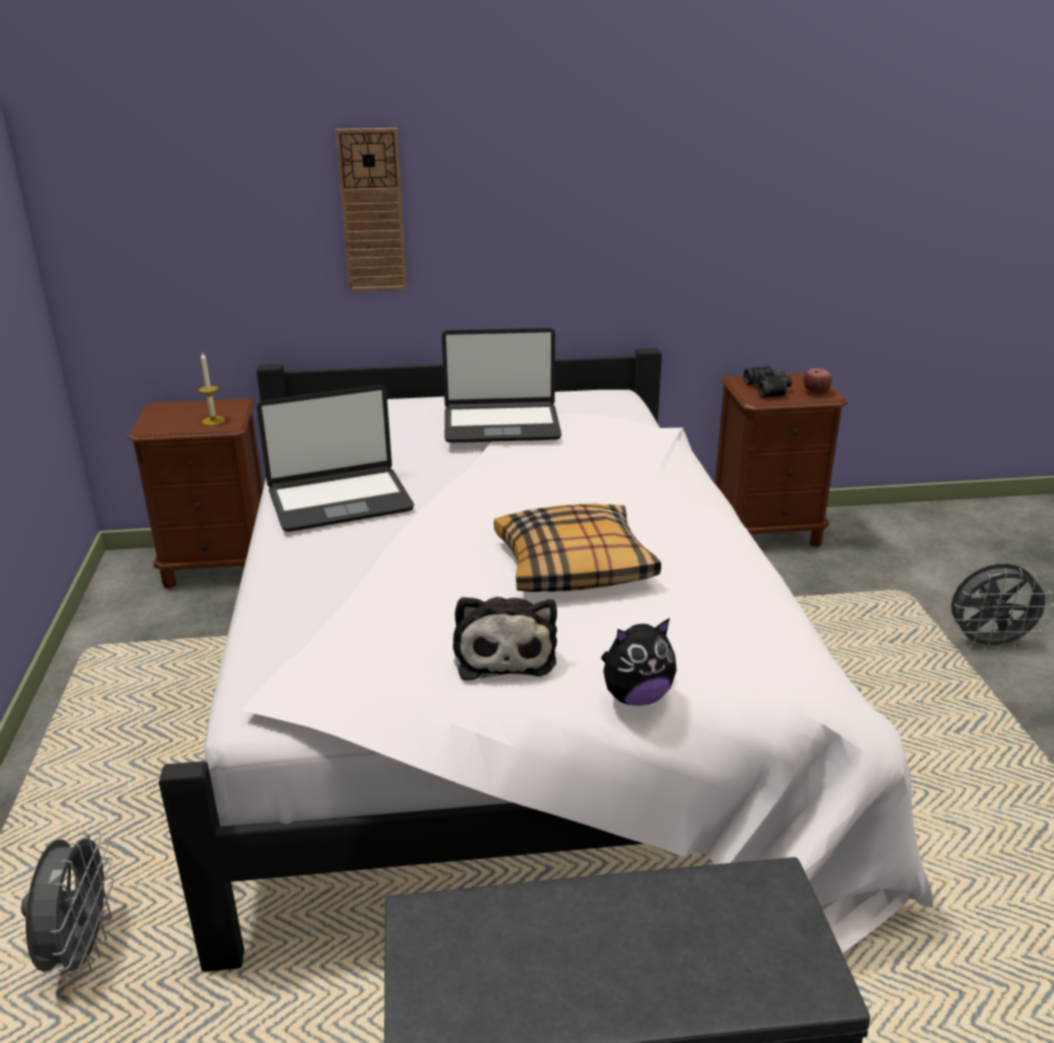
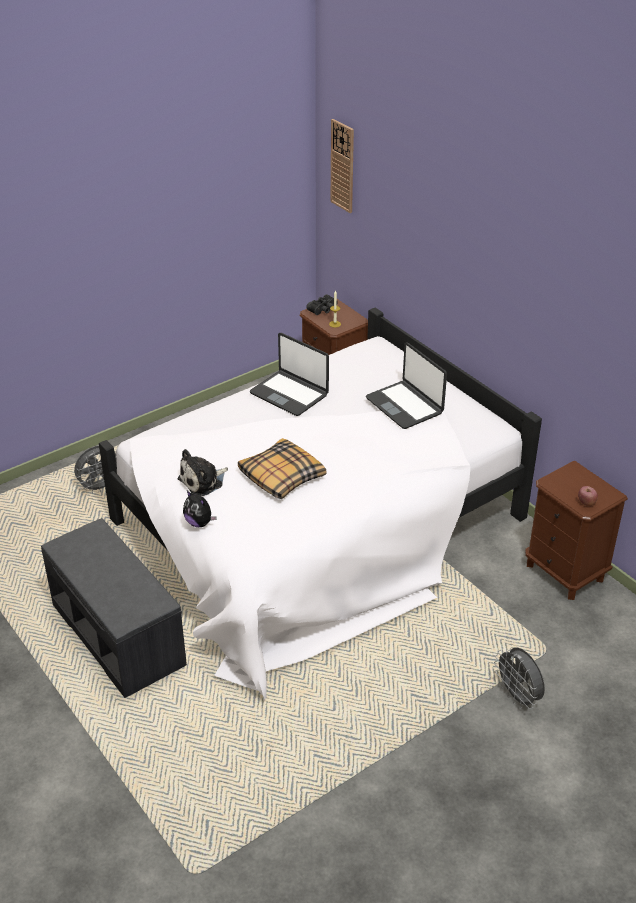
camera: 60 degrees right, 10 degrees up
(372, 211) = (430, 260): wall clock -> wall clock (342, 166)
(769, 389) = (571, 483): black binoculars -> black binoculars (324, 310)

